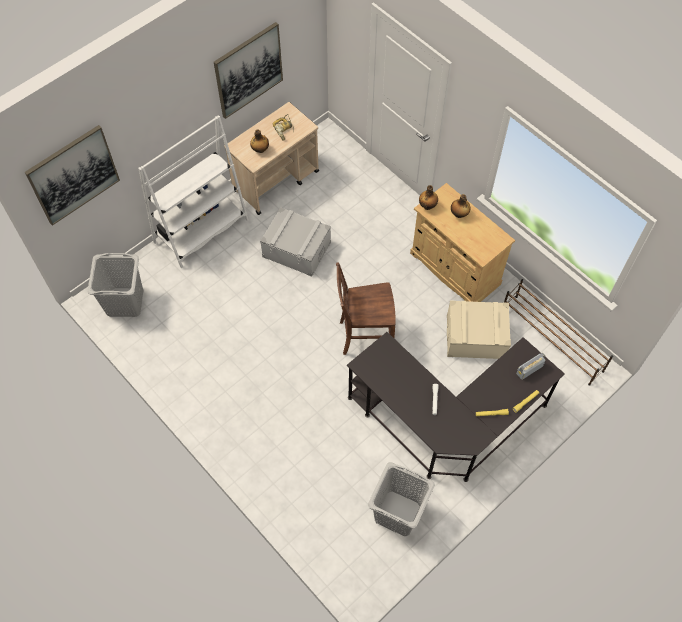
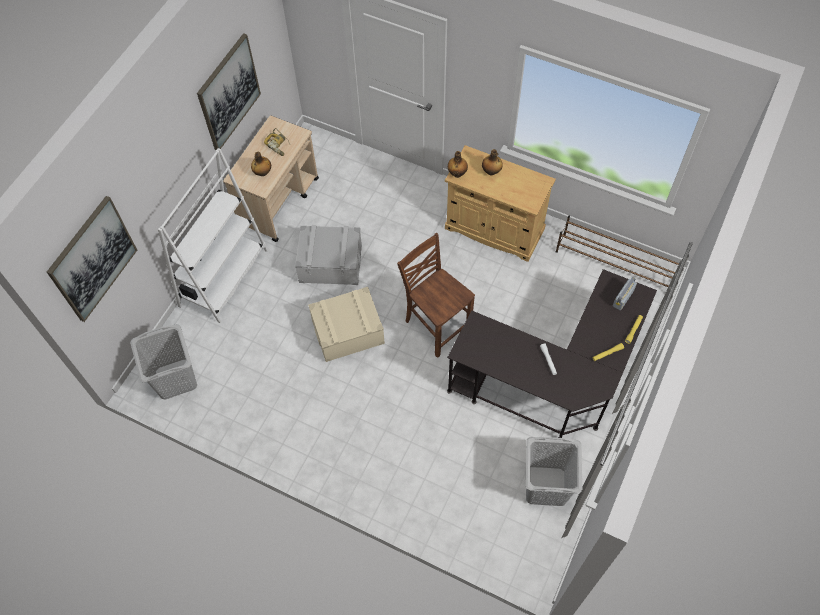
camera: 20 degrees left, 0 degrees up
(364, 336) = (436, 325): brown chair -> brown chair turned 75 degrees clockwise
(475, 337) = (543, 288): beige storage box -> beige storage box (348, 332)

